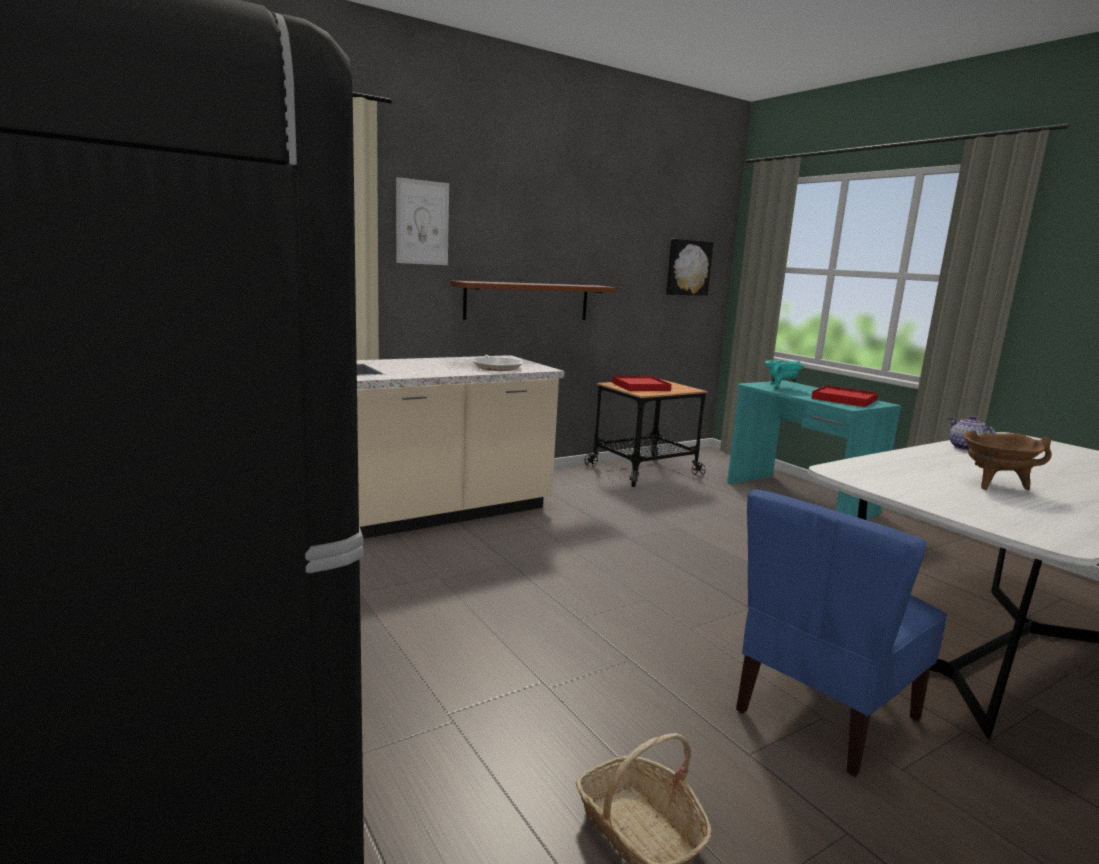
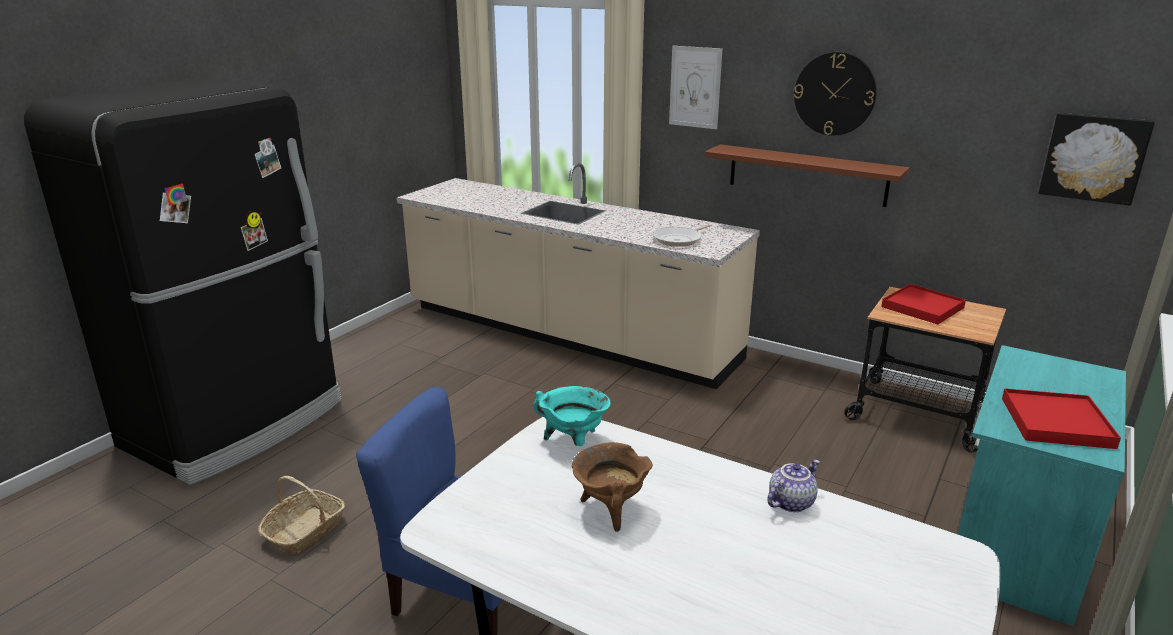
camera: 65 degrees right, 10 degrees up
(544, 228) = (834, 94): none -> wall clock
(780, 387) = (1044, 373): turquoise cooking pot -> turquoise cooking pot (573, 442)

